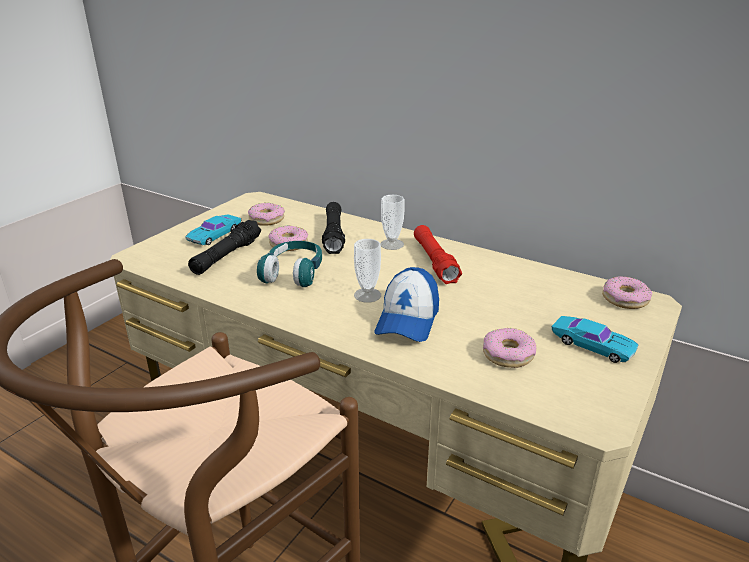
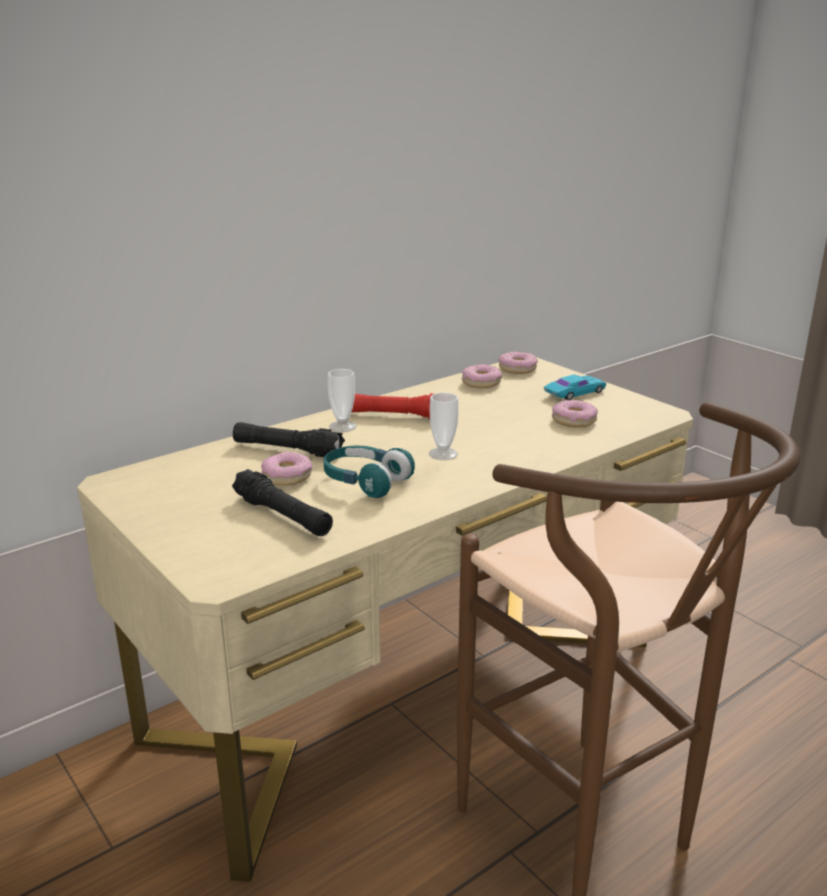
camera: 70 degrees left, 5 degrees down
(215, 235) = (207, 518): turquoise toy car -> none
(266, 219) = (196, 481): donut -> donut (481, 382)
(407, 320) = (500, 445): cap -> none

